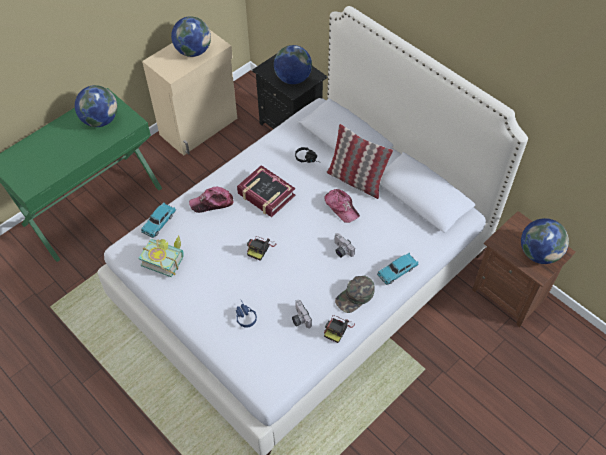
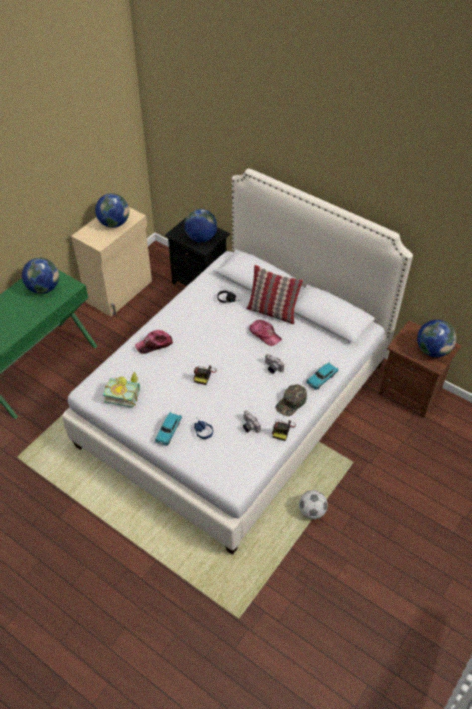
camera: 10 degrees left, 5 degrees down
(159, 223) = (112, 366): turquoise toy car -> turquoise toy car (169, 431)
(266, 195) = (199, 332): book -> none
(365, 422) = (312, 511): none -> football

